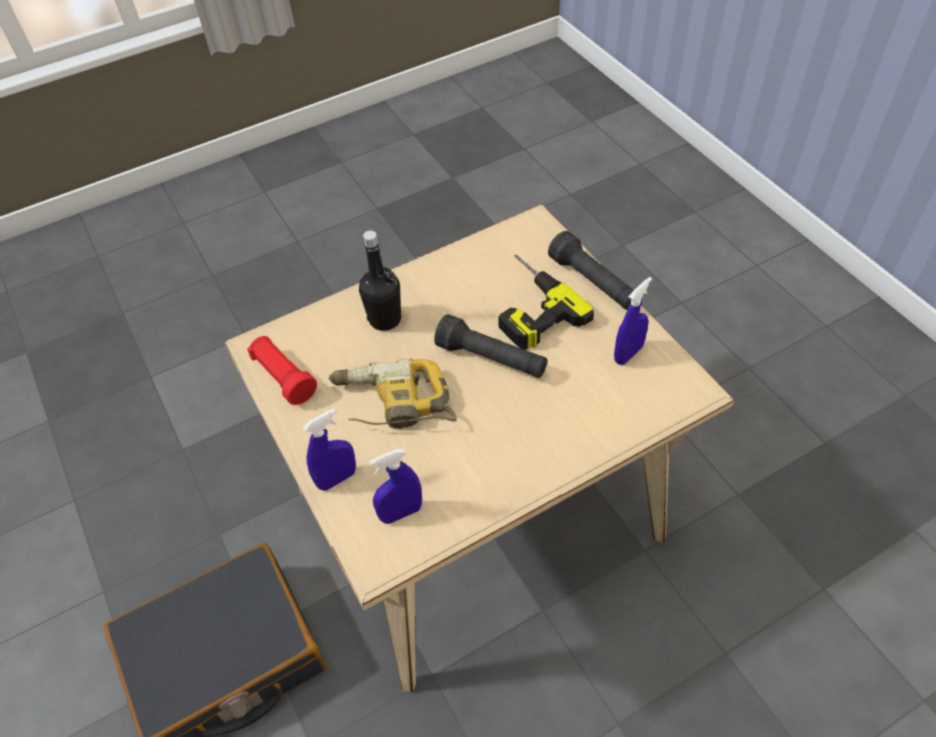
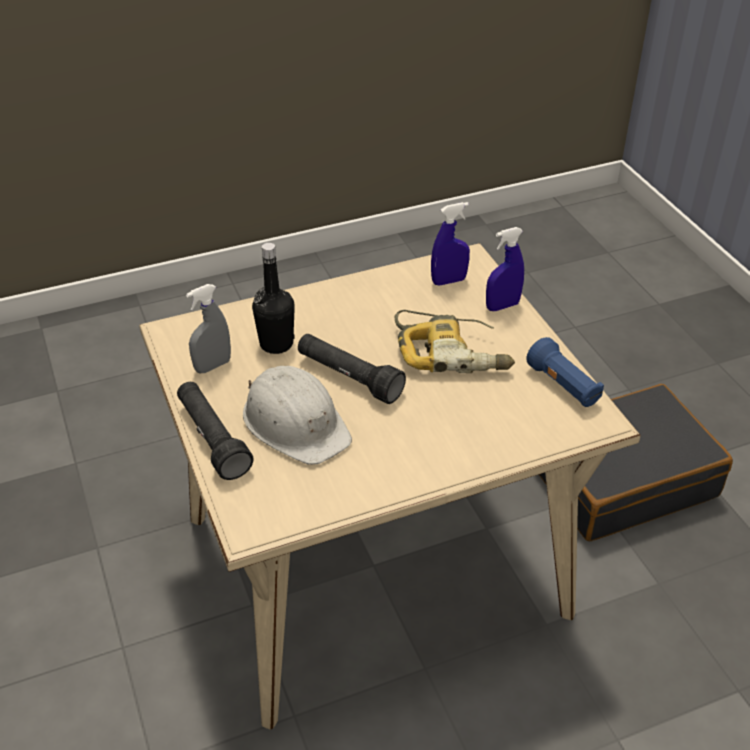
camera: 175 degrees left, 10 degrees down
(283, 378) = (563, 386): red flashlight -> blue flashlight
(385, 319) = (457, 430): black bottle -> black bottle (276, 344)
(528, 307) = (295, 423): power drill -> white hard hat
(628, 354) = (213, 366): blue spray bottle -> grey spray bottle

